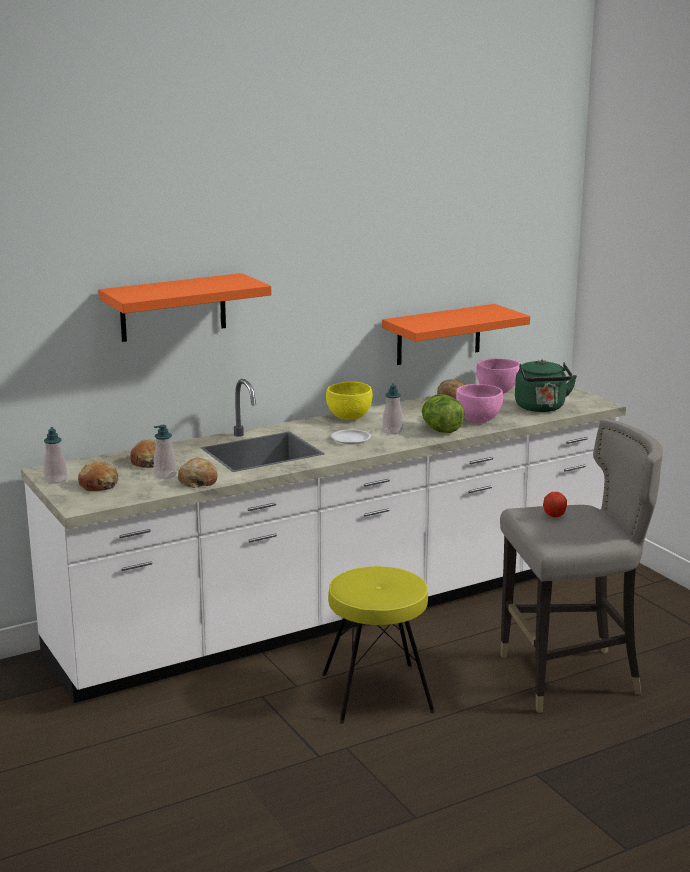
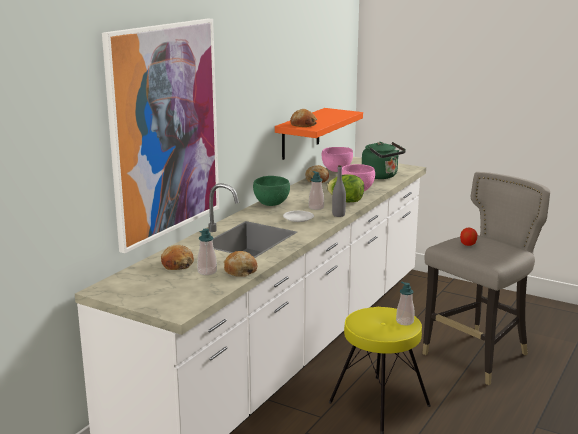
camera: 30 degrees left, 0 degrees up
(56, 480) = (122, 295): soap dispenser -> soap dispenser (404, 322)
(98, 485) = (165, 291): bread -> bread (303, 124)
(173, 307) = (164, 130): orange shelf -> picture
(349, 417) = (271, 204): yellow bowl -> green bowl
(403, 444) = (338, 215): none -> grey bottle

